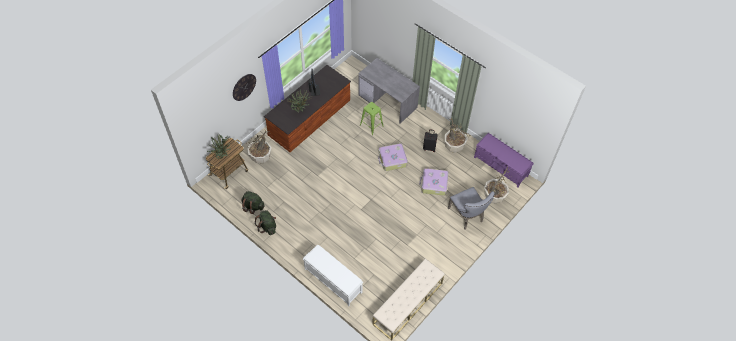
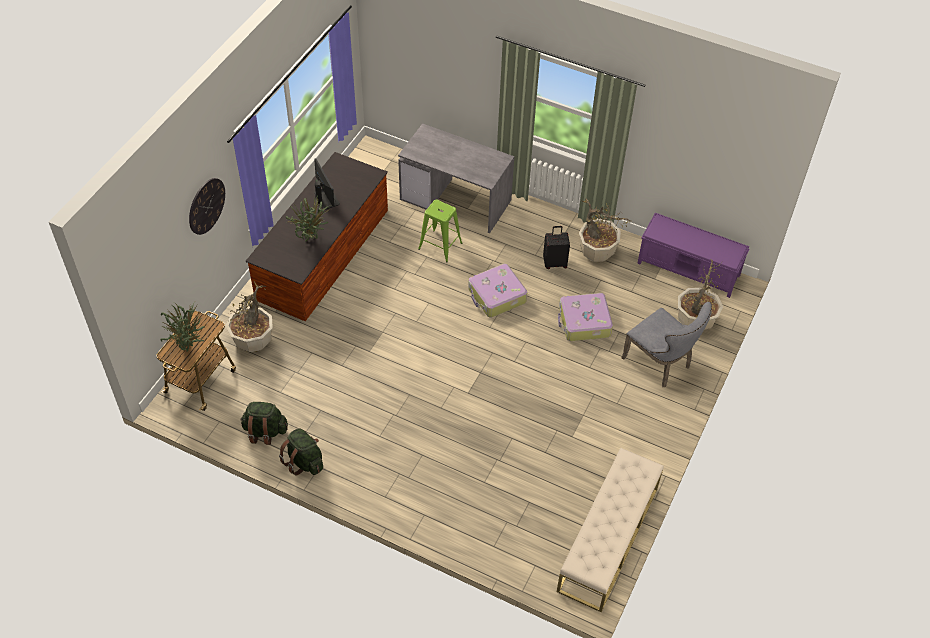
camera: 15 degrees left, 5 degrees down
(332, 280) = (457, 530): white bench -> none

